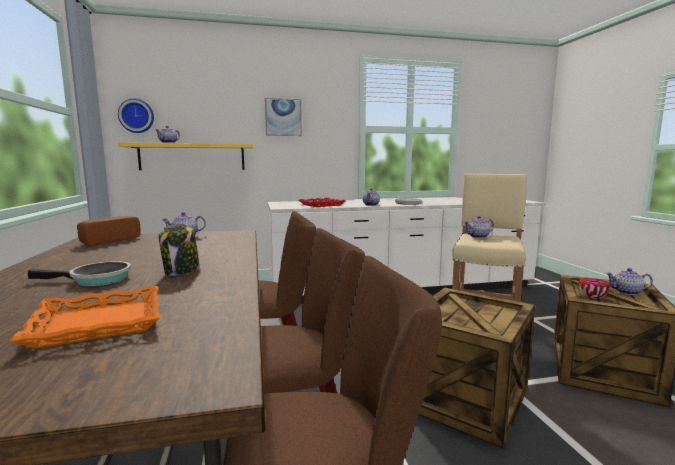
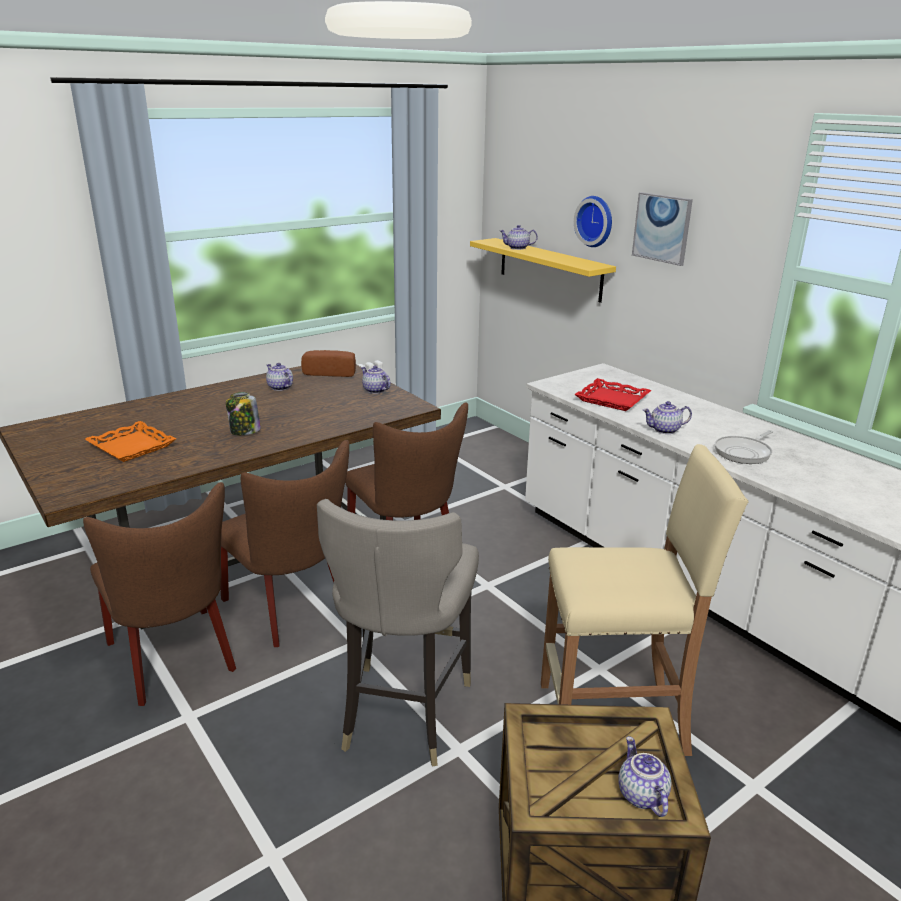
camera: 65 degrees right, 15 degrees up
(96, 280) = (211, 415): frying pan -> none
(137, 116) = (507, 203): wall clock -> wall clock (596, 221)
(467, 399) = (403, 714): crate -> grey stool
(478, 237) = (624, 561): teapot -> teapot (279, 387)
(591, 297) = (567, 741): bowl -> none

